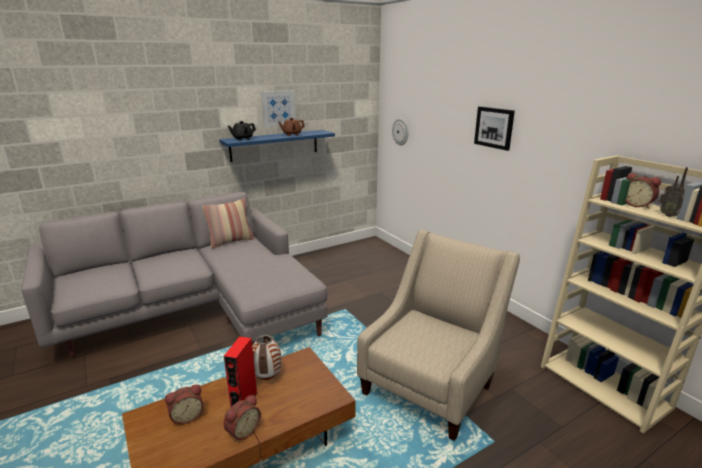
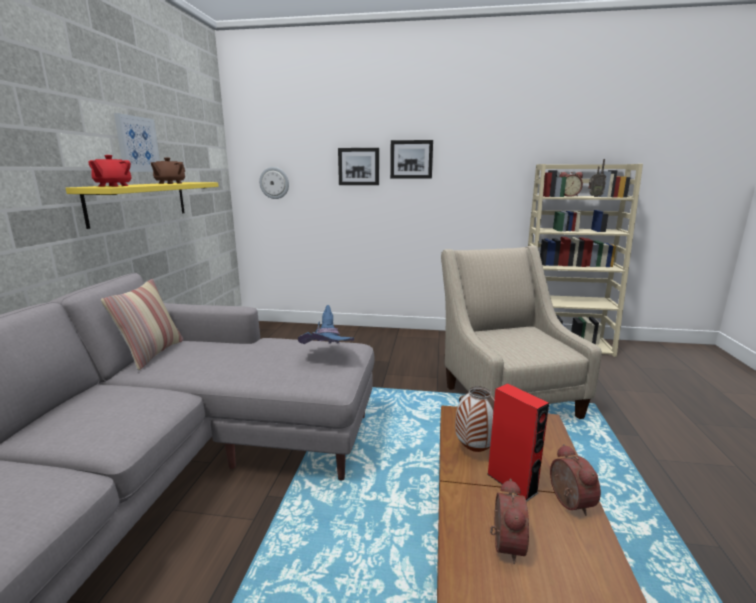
camera: 50 degrees left, 5 degrees down
(242, 139) = (113, 186): black teapot -> red teapot
(274, 145) = (139, 202): blue shelf -> yellow shelf
(281, 281) = (328, 358): none -> blue hat
(454, 127) = (359, 166): none -> picture

